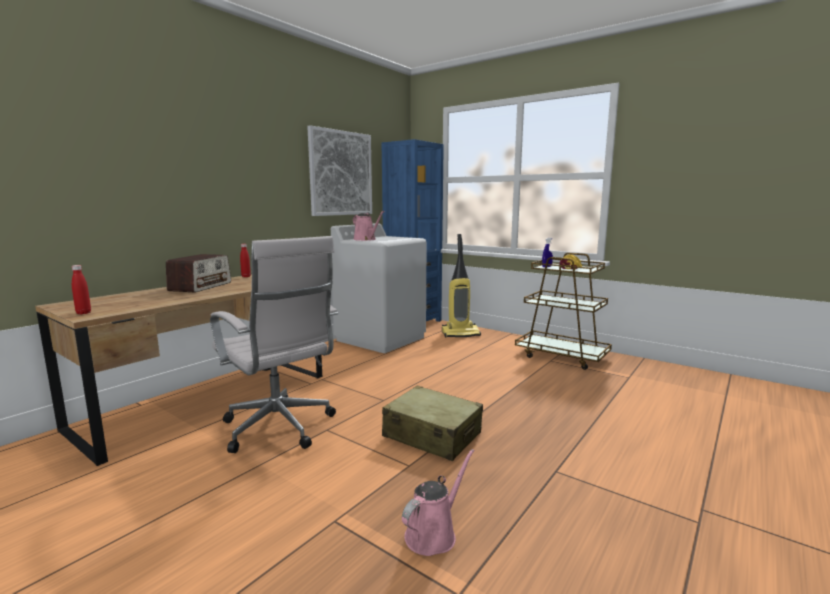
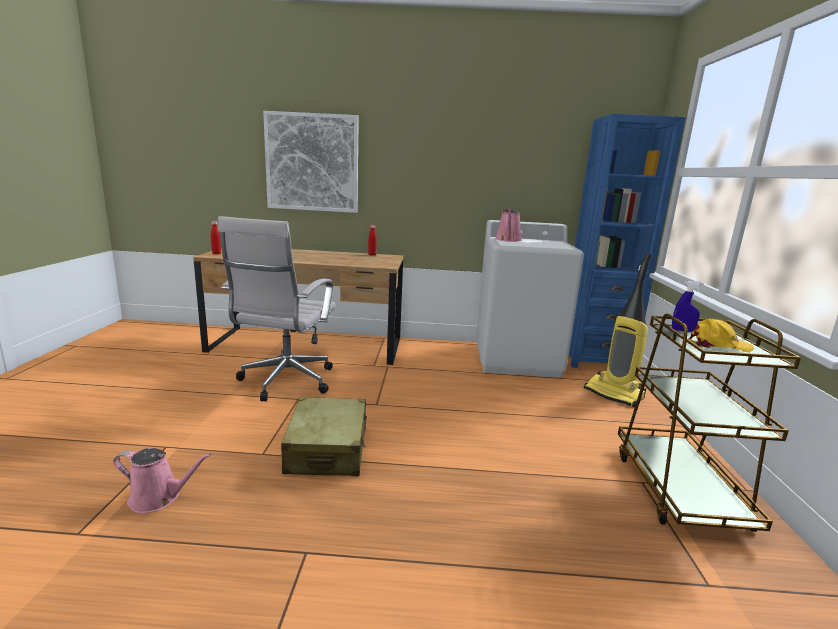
camera: 55 degrees right, 5 degrees up
(201, 286) = (319, 254): radio -> none
(341, 173) = (518, 160): picture -> picture (312, 163)

